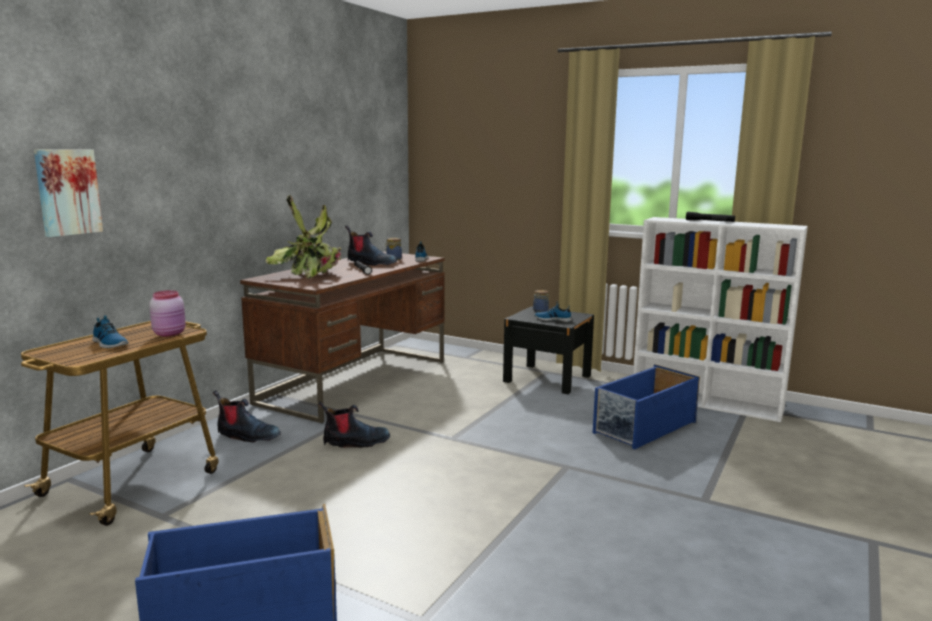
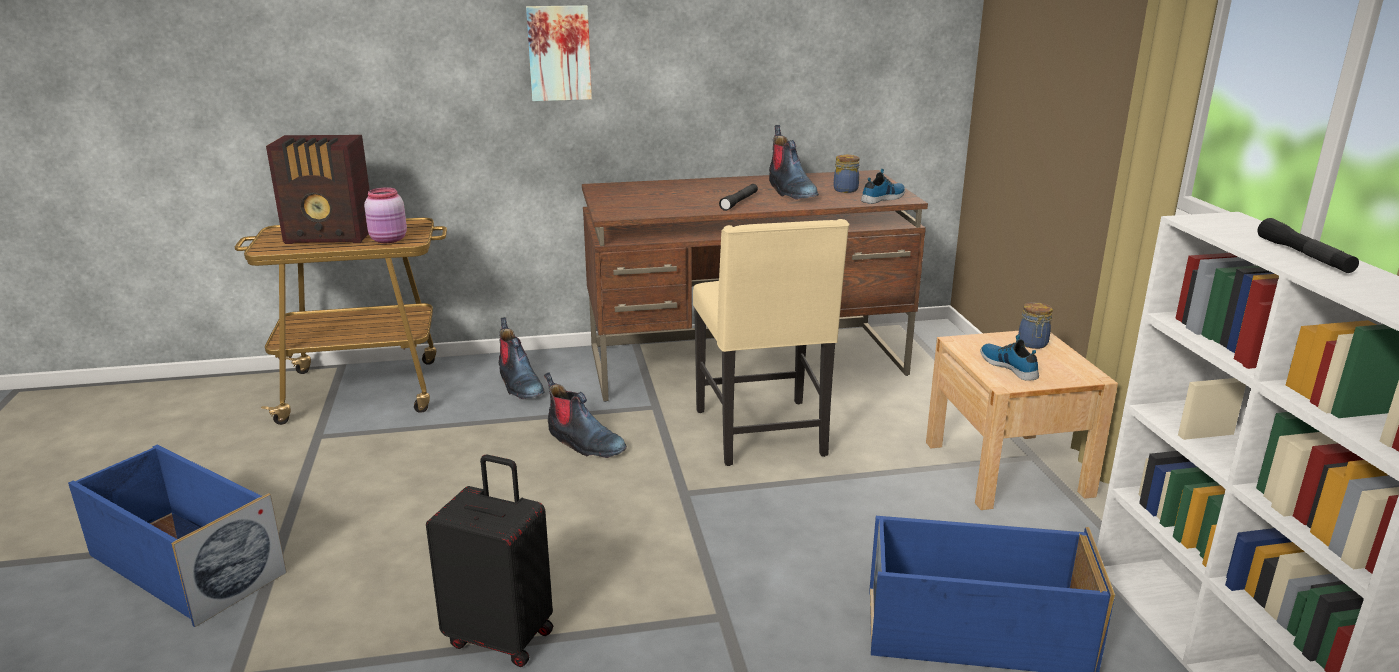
camera: 50 degrees right, 10 degrees up
(67, 192) = (336, 58): picture -> picture (559, 53)
(109, 344) = (331, 237): shoe -> radio
(309, 274) = (669, 192): potted plant -> none
(433, 404) = (763, 434): none -> beige chair
(505, 522) = (501, 636): none -> black suitcase
(547, 378) = (1006, 468): black nightstand -> beige nightstand

